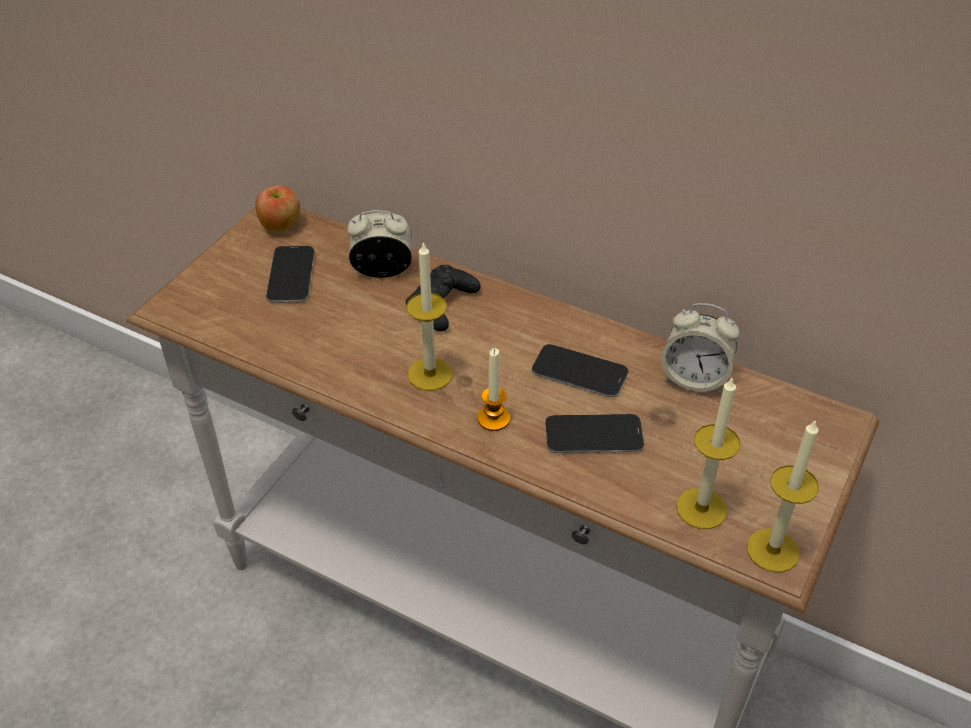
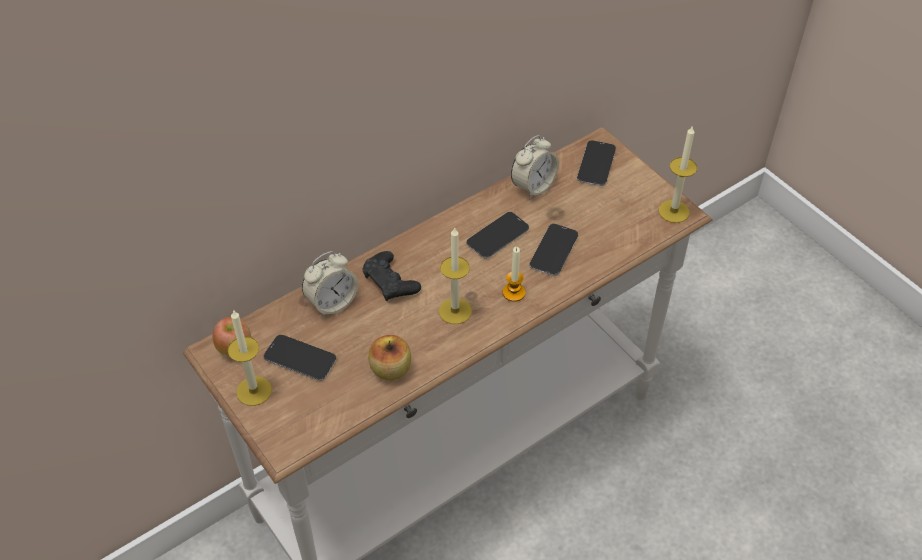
camera: 65 degrees left, 5 degrees up
(311, 349) = (390, 369): none -> apple
(382, 271) = (332, 303): alarm clock -> alarm clock turned 150 degrees counterclockwise
(701, 508) = (632, 227): candle -> candle (254, 391)
(792, 430) = (596, 164): none -> phone

